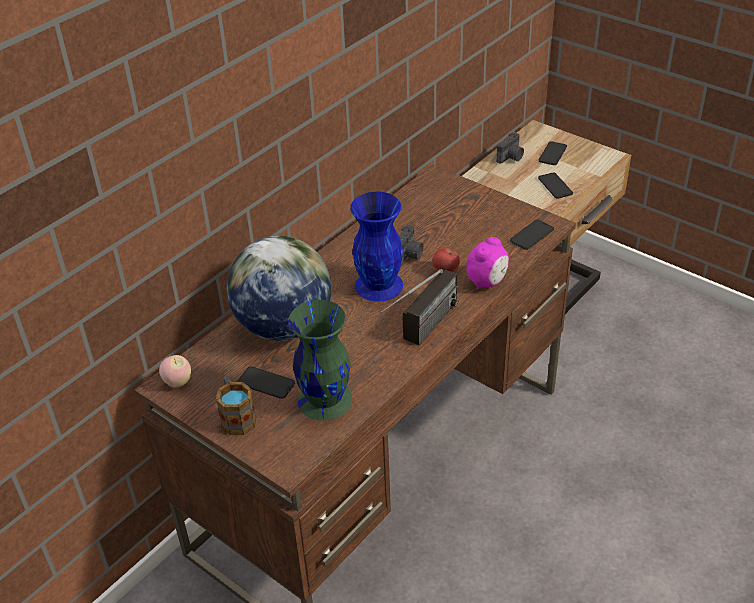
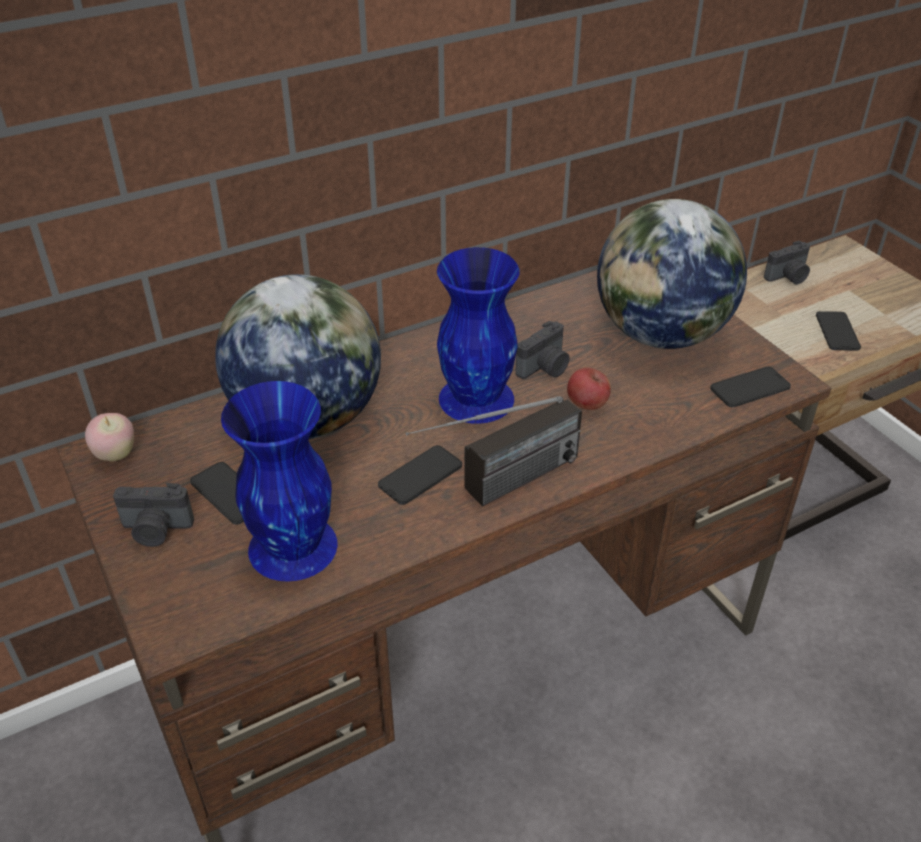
camera: 20 degrees right, 0 degrees up
(236, 416) = (156, 530): mug -> camera
(324, 399) = (293, 545): green vase -> blue vase
(466, 216) = (661, 335): none -> globe
(487, 282) = (642, 439): alarm clock -> none
(552, 154) = (854, 286): phone -> phone (420, 475)

